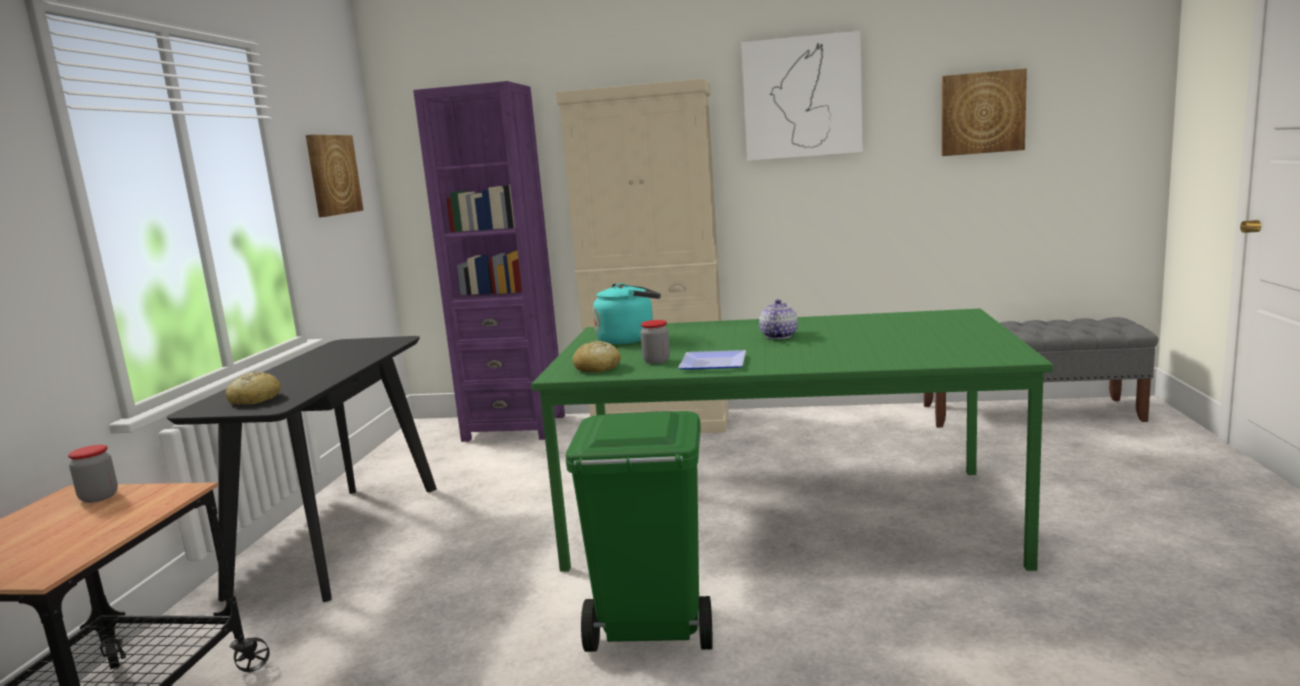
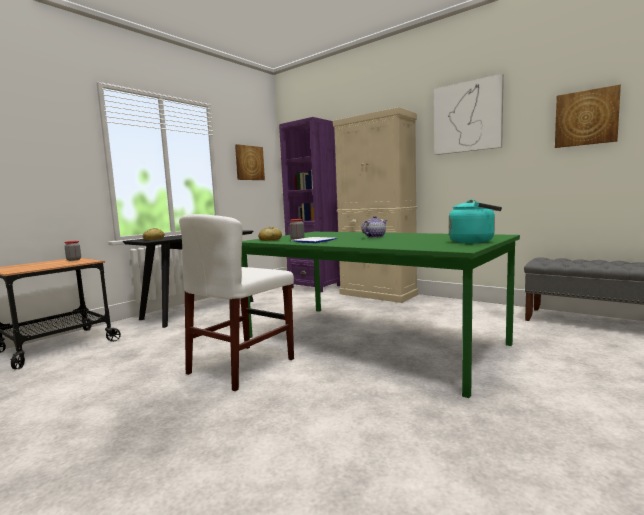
camera: 30 degrees right, 5 degrees down
(629, 339) = (314, 234): turquoise kettle -> turquoise kettle (474, 241)
(650, 629) = (242, 366): green trash can -> white chair

